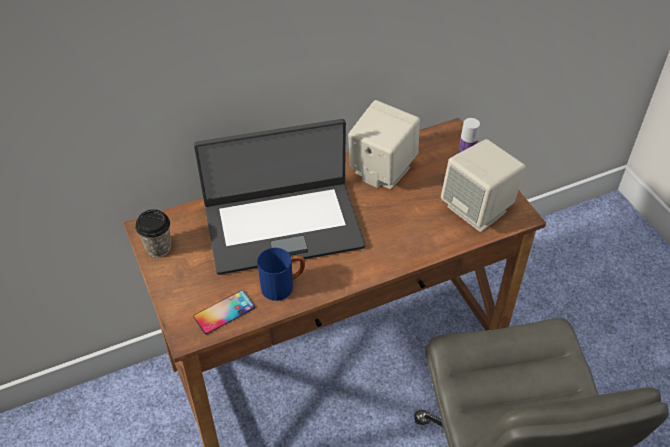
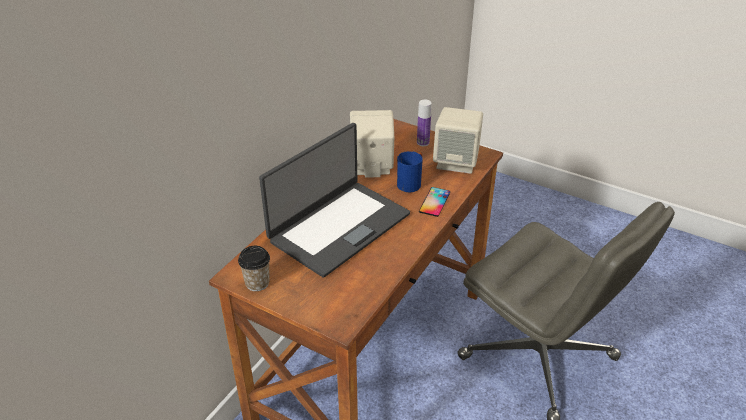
camera: 35 degrees left, 10 degrees down
(224, 312) = (353, 298): phone -> phone (434, 202)
(283, 286) = (378, 262): blue mug -> blue mug (411, 183)

